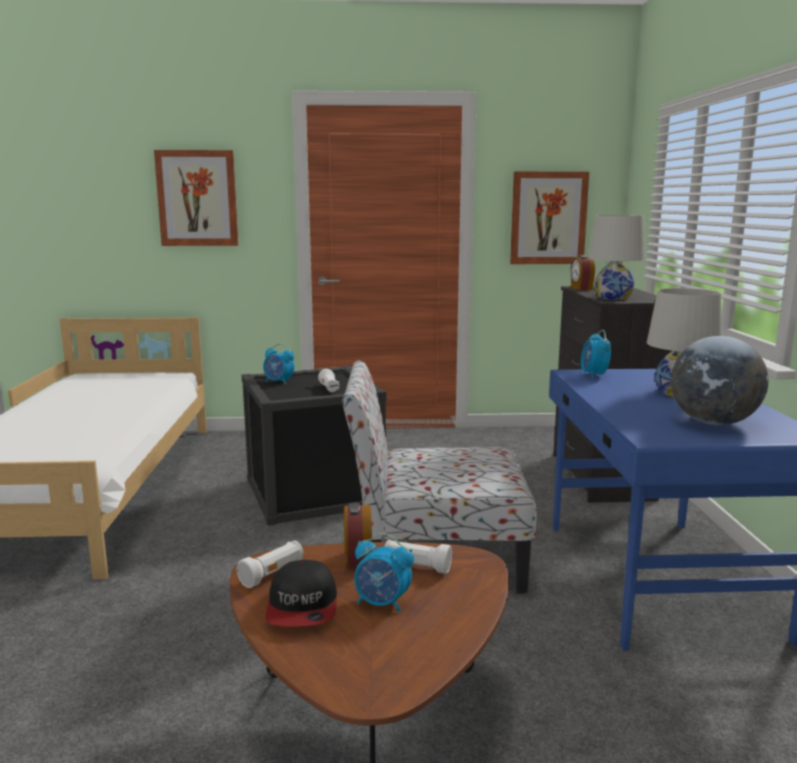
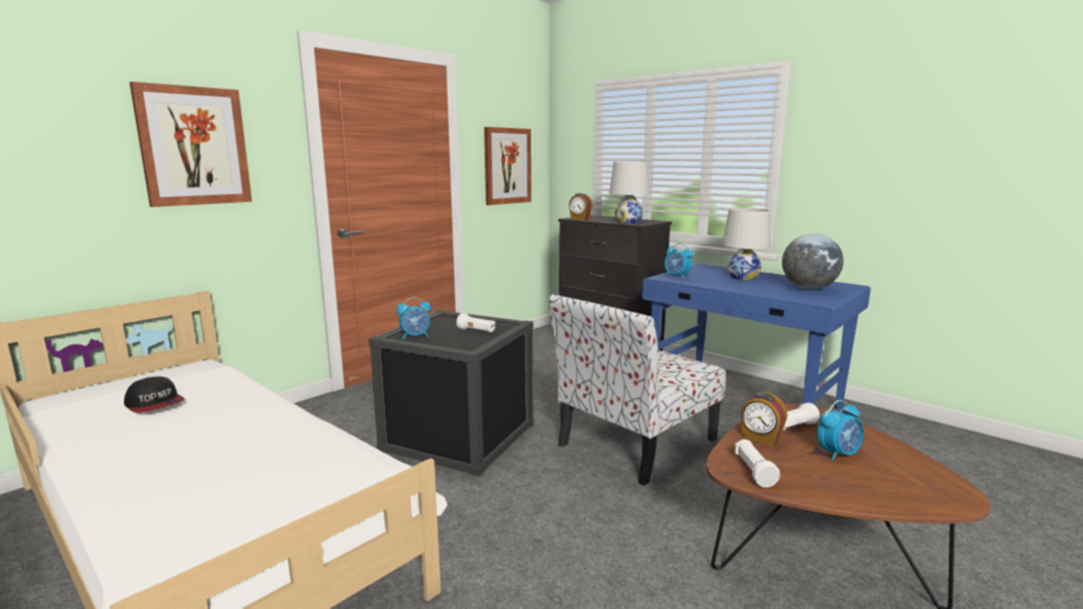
camera: 45 degrees left, 0 degrees up
(303, 607) = (819, 478): cap -> cap (155, 404)

